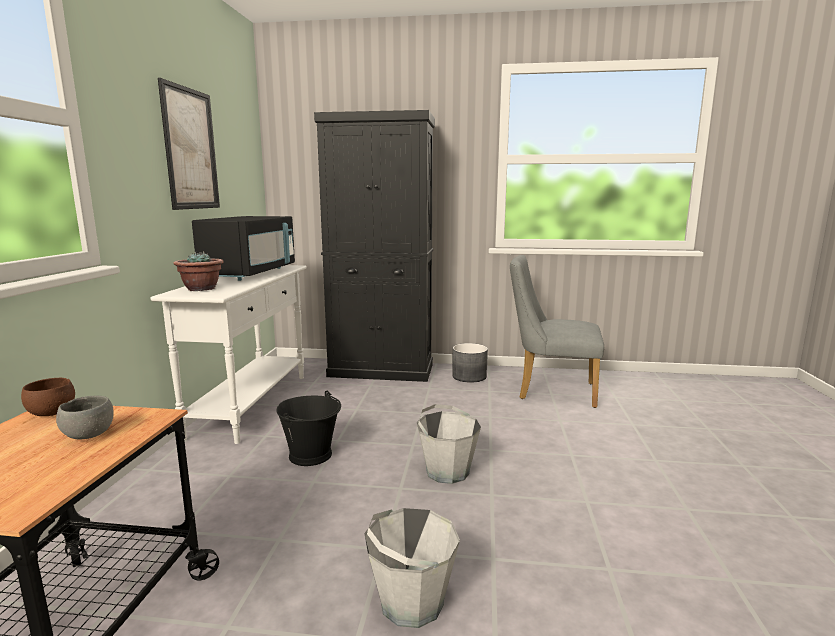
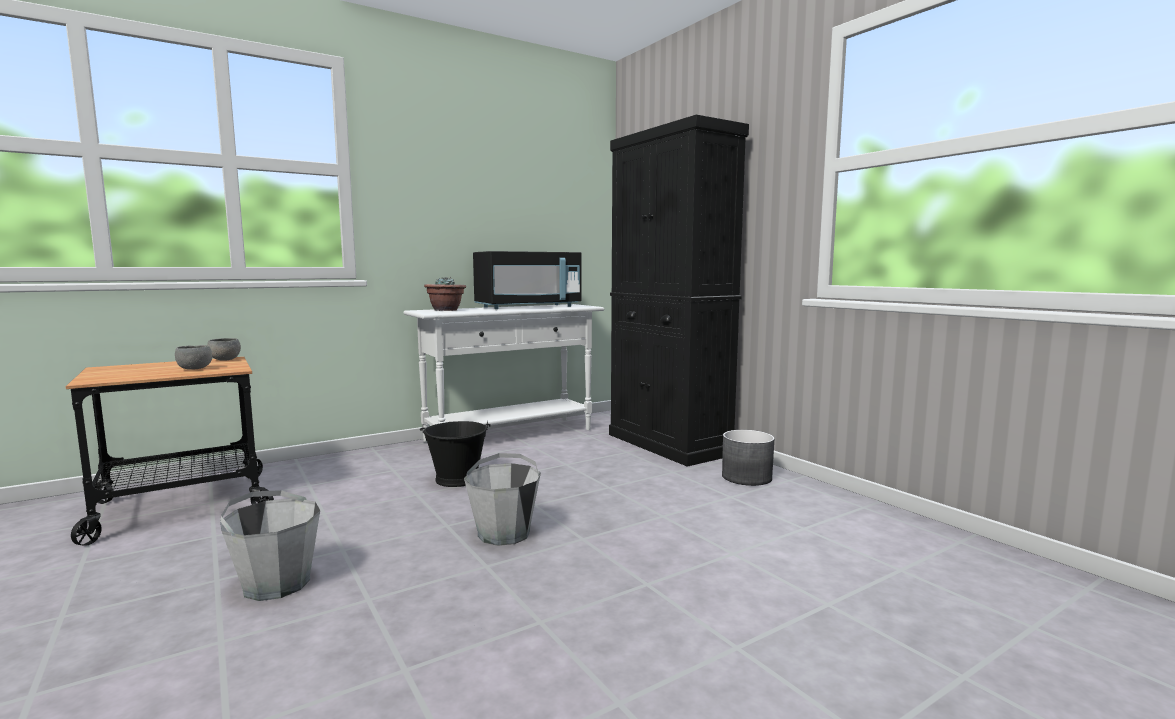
camera: 50 degrees right, 5 degrees down
(52, 413) = (225, 360): brown bowl -> grey bowl
(190, 149) = (486, 190): picture -> none
(550, 391) = (812, 525): grey chair -> none

